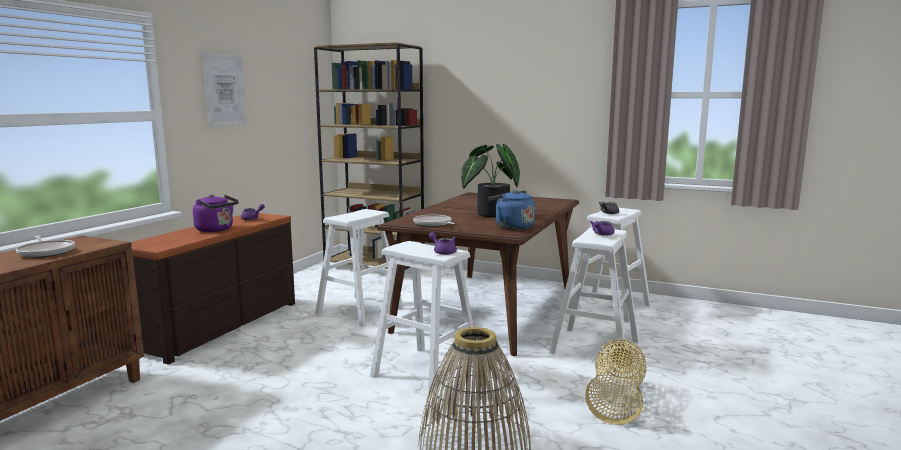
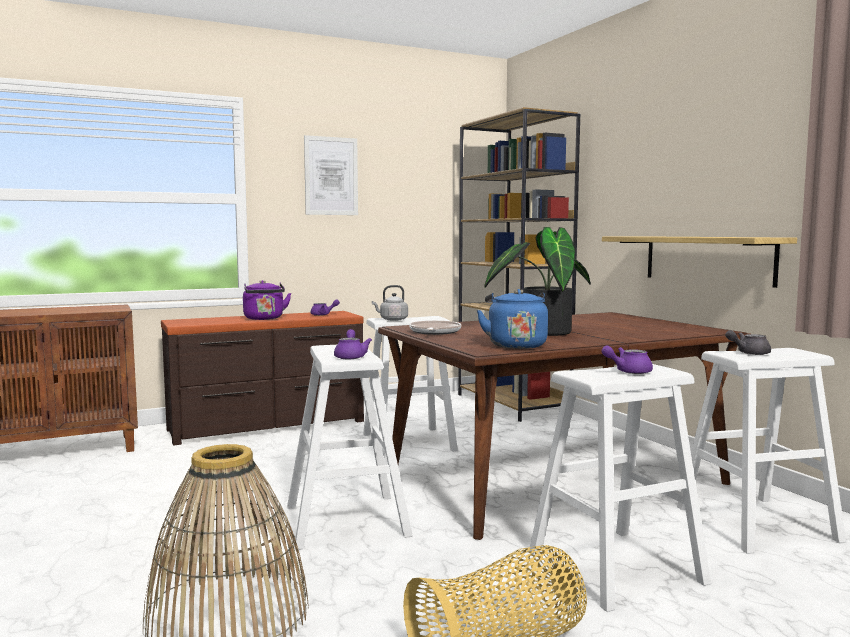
camera: 40 degrees right, 5 degrees down
(46, 252) = (64, 310): frying pan -> none
(349, 217) = (392, 320): none -> grey kettle
(536, 155) = (707, 259): none -> shelf

